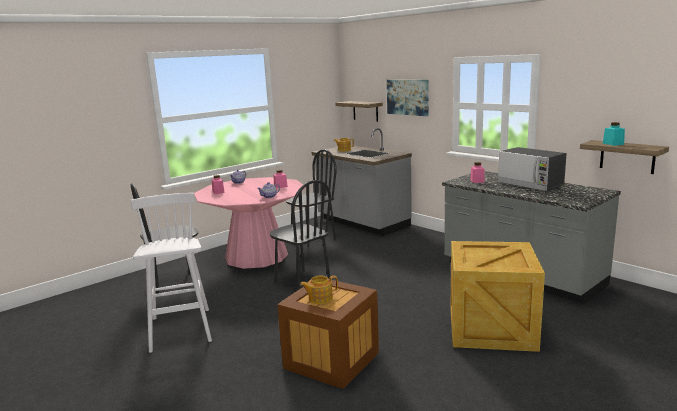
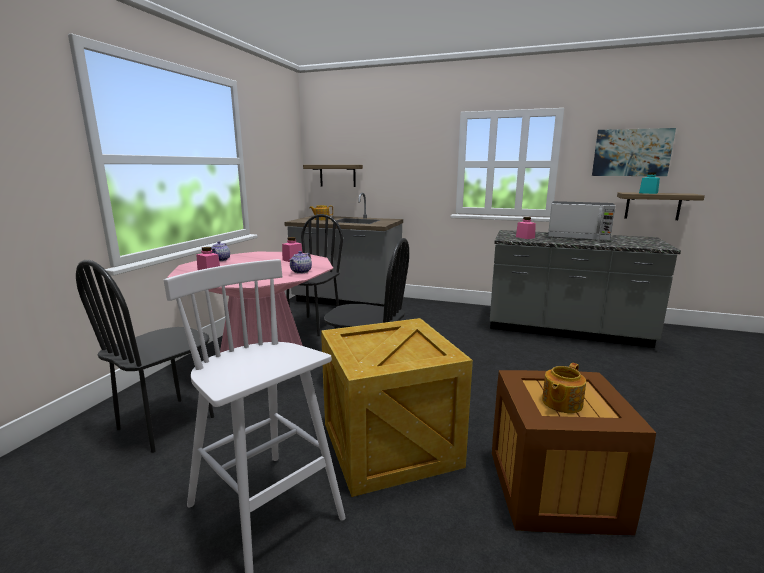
camera: 30 degrees left, 0 degrees up
(408, 97) = (398, 157): picture -> picture (631, 152)
(490, 329) = (633, 392): crate -> crate (388, 446)

